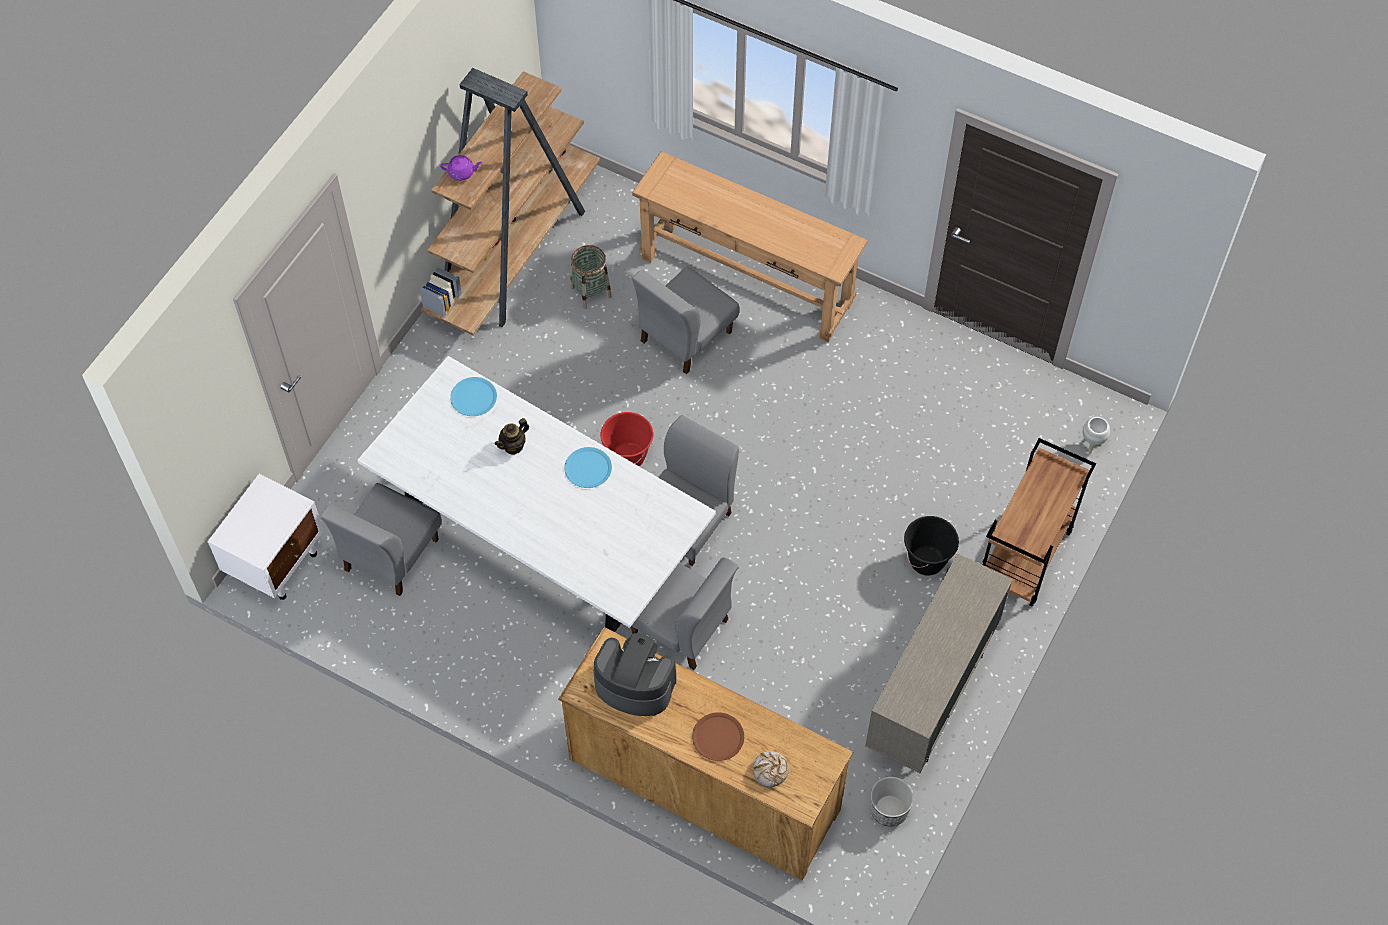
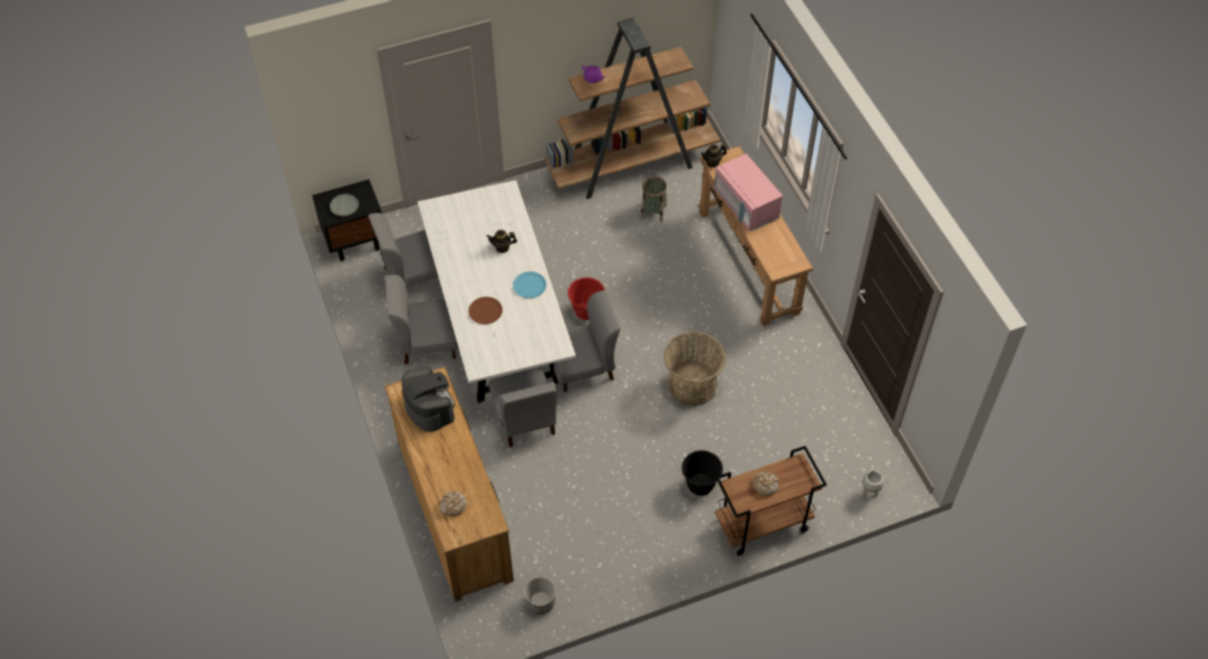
camera: 40 degrees right, 5 degrees down
(264, 527) = (344, 206): none -> grey plate
(277, 563) = (356, 241): white nightstand -> black nightstand
(473, 397) = (507, 209): blue plate -> none
(651, 188) = (712, 162): none -> teapot
(685, 336) = (682, 269): grey chair -> grey chair (427, 342)
(718, 737) = (444, 467): brown plate -> brown plate (485, 311)
(734, 216) = (746, 206): none -> pink microwave
(817, 459) = (692, 385): none -> basket
(930, 697) = (626, 560): beige cabinet -> none
(1036, 508) = (765, 485): none -> bread

